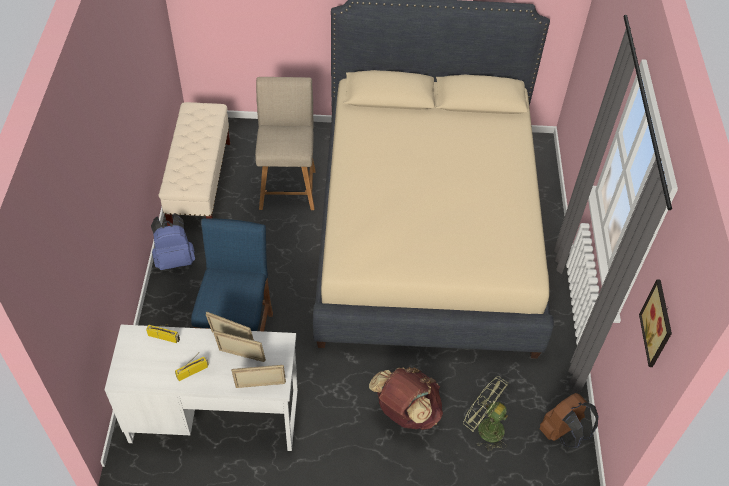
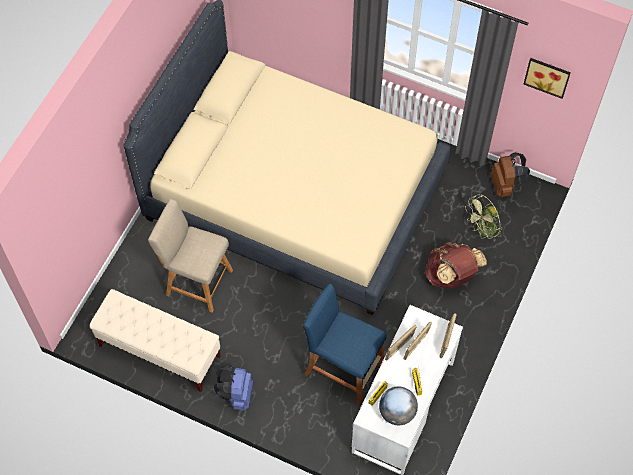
camera: 65 degrees left, 10 degrees up
(147, 363) = (397, 412): none -> globe

